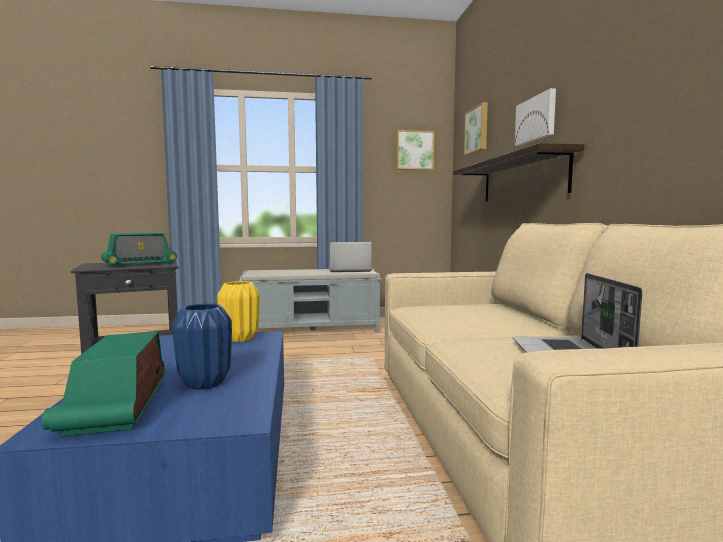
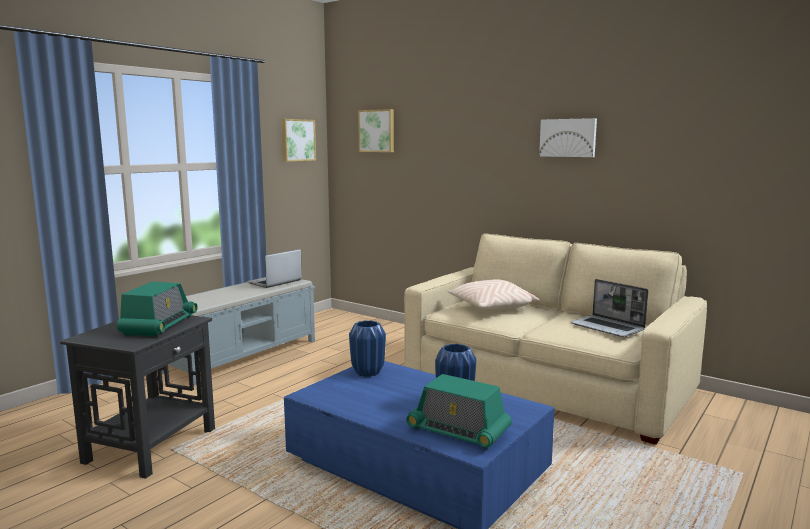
camera: 45 degrees left, 5 degrees up
(240, 339) = (368, 373): yellow vase -> blue vase
(466, 310) = (491, 308): none -> beige pillow
(521, 179) = (450, 189): shelf -> none
(536, 119) = (467, 145): picture -> picture (568, 138)

